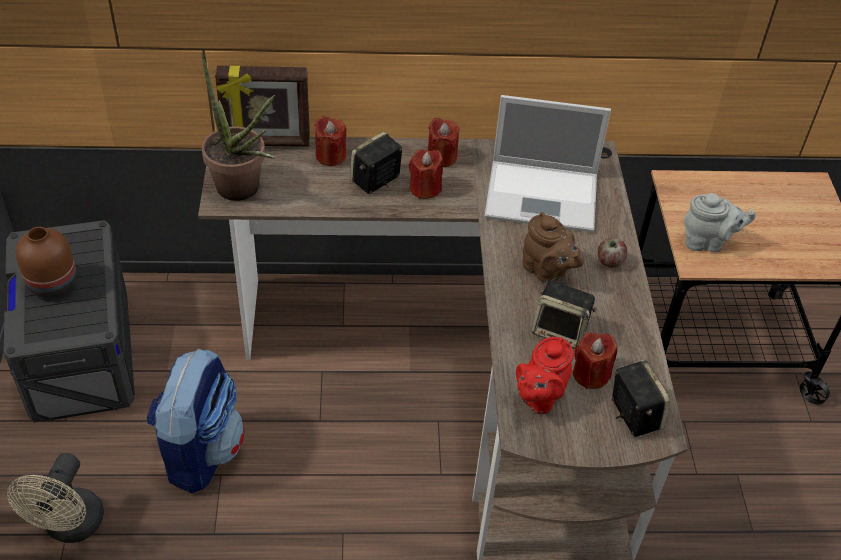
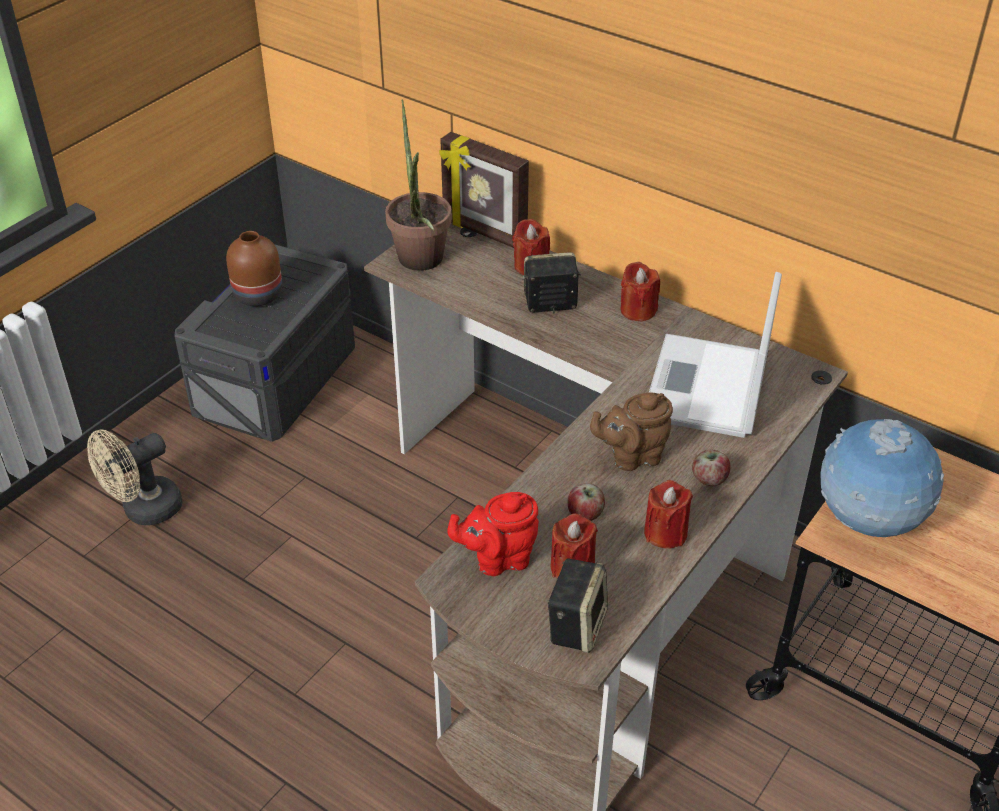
camera: 40 degrees right, 5 degrees down
(200, 451) = (293, 507): backpack -> none
(425, 188) = (590, 330): red candle -> red candle (665, 533)
(544, 196) = (706, 388): laptop -> laptop turned 60 degrees clockwise
(547, 271) = (631, 456): brown teapot -> brown teapot turned 75 degrees clockwise
(560, 331) = (585, 514): speaker -> apple
(707, 242) = (868, 523): grey teapot -> globe

